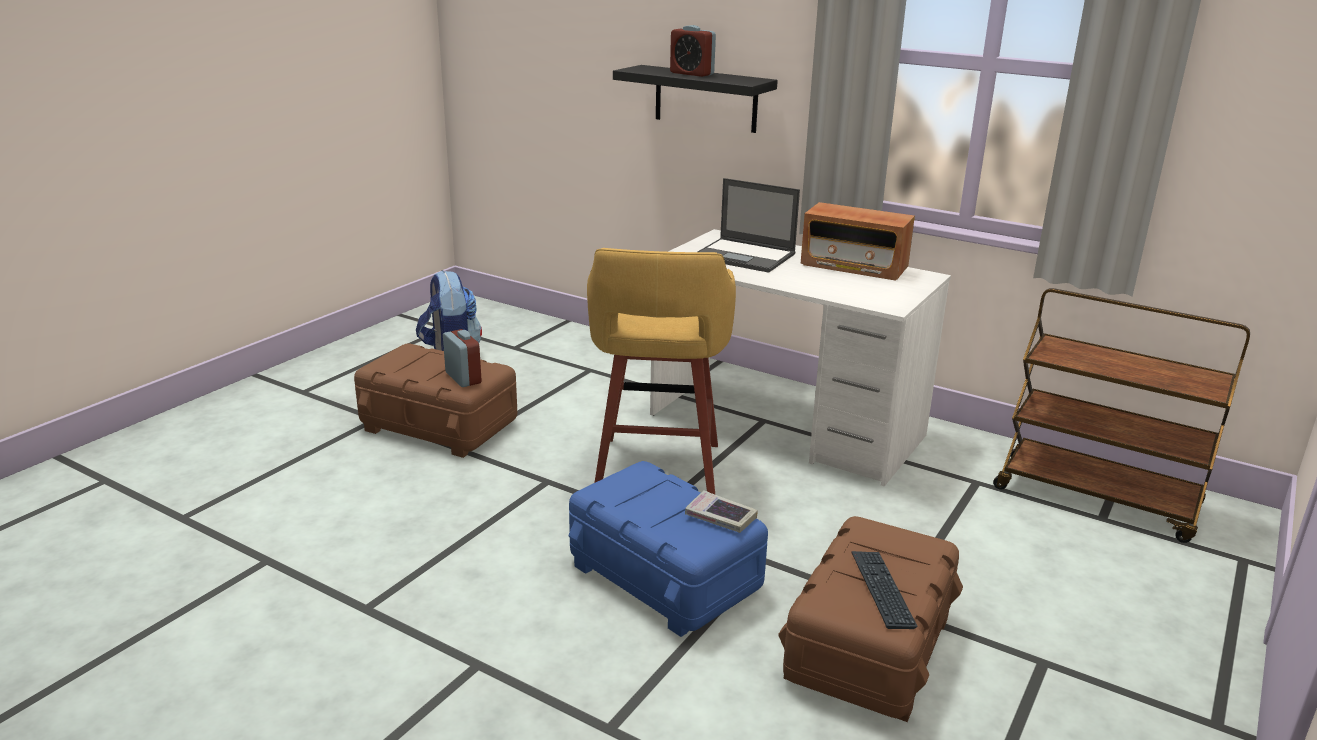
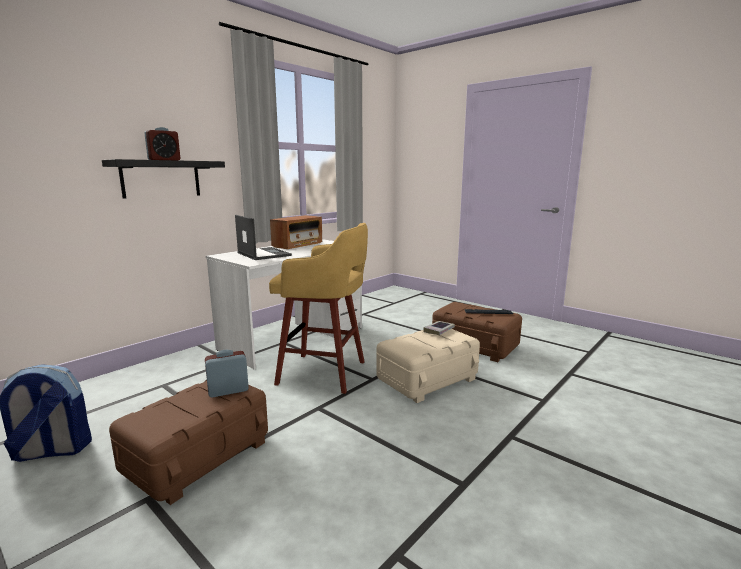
camera: 80 degrees left, 10 degrees down
(665, 576) = (427, 379): blue storage box -> beige storage box
(745, 256) = (263, 254): laptop -> laptop turned 75 degrees counterclockwise
(1097, 498) = (381, 301): brown cart -> none

